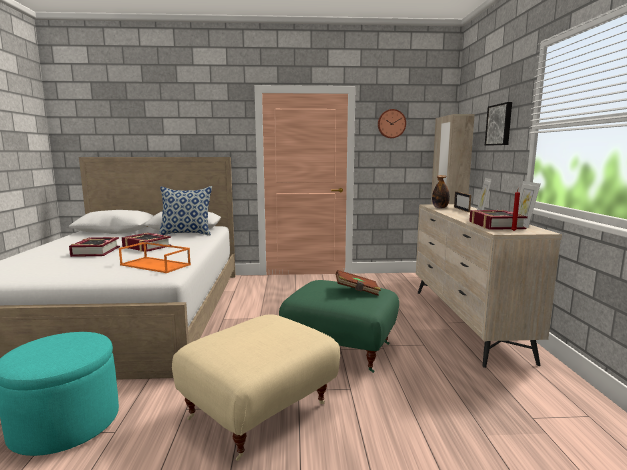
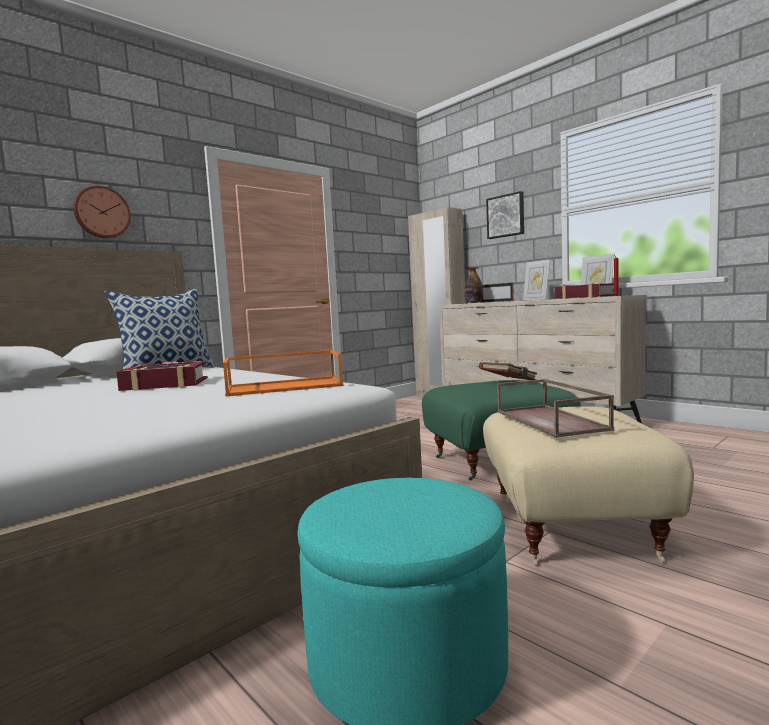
camera: 40 degrees left, 5 degrees down
(95, 251) = (87, 401): book -> none
(241, 334) = (552, 420): none -> brown tray
(391, 124) = (367, 219): wall clock -> wall clock (102, 212)

